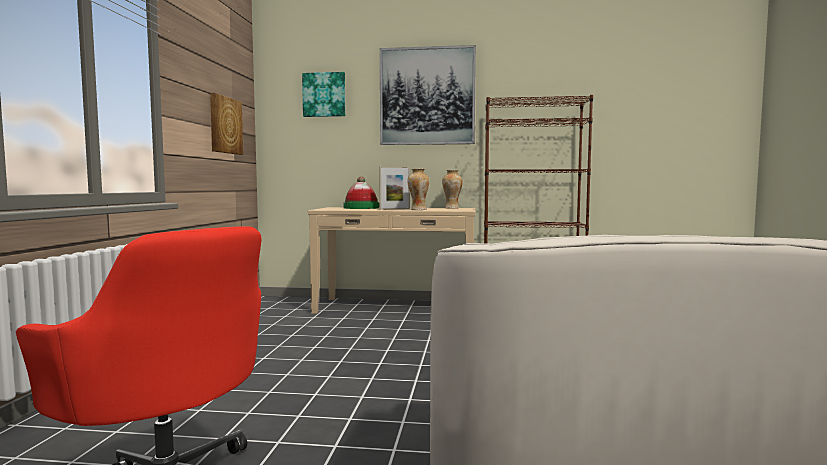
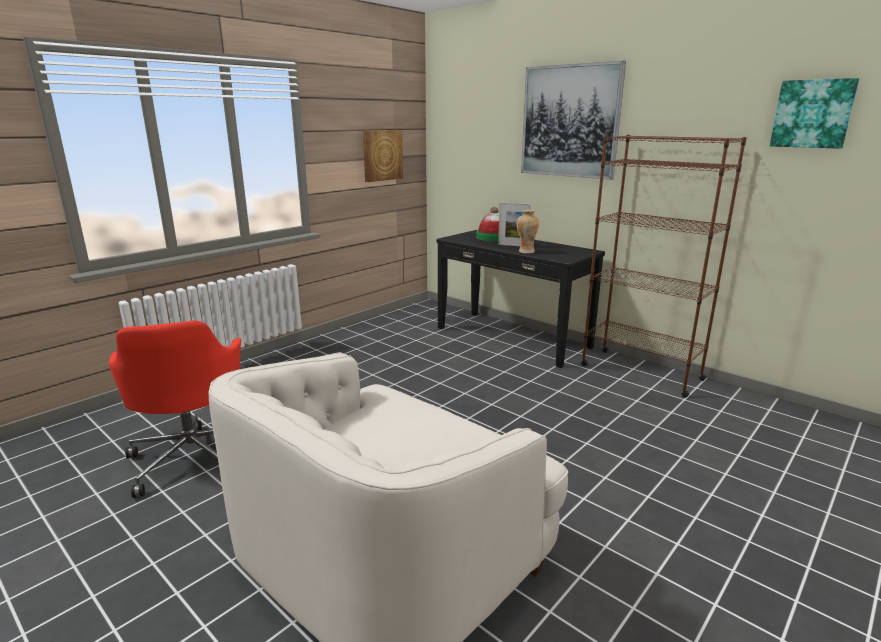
camera: 35 degrees right, 15 degrees up
(324, 95) = (478, 117): picture -> picture (812, 114)
(395, 307) = (512, 337): beige console table -> black console table
(452, 208) = (575, 249): vase -> none

